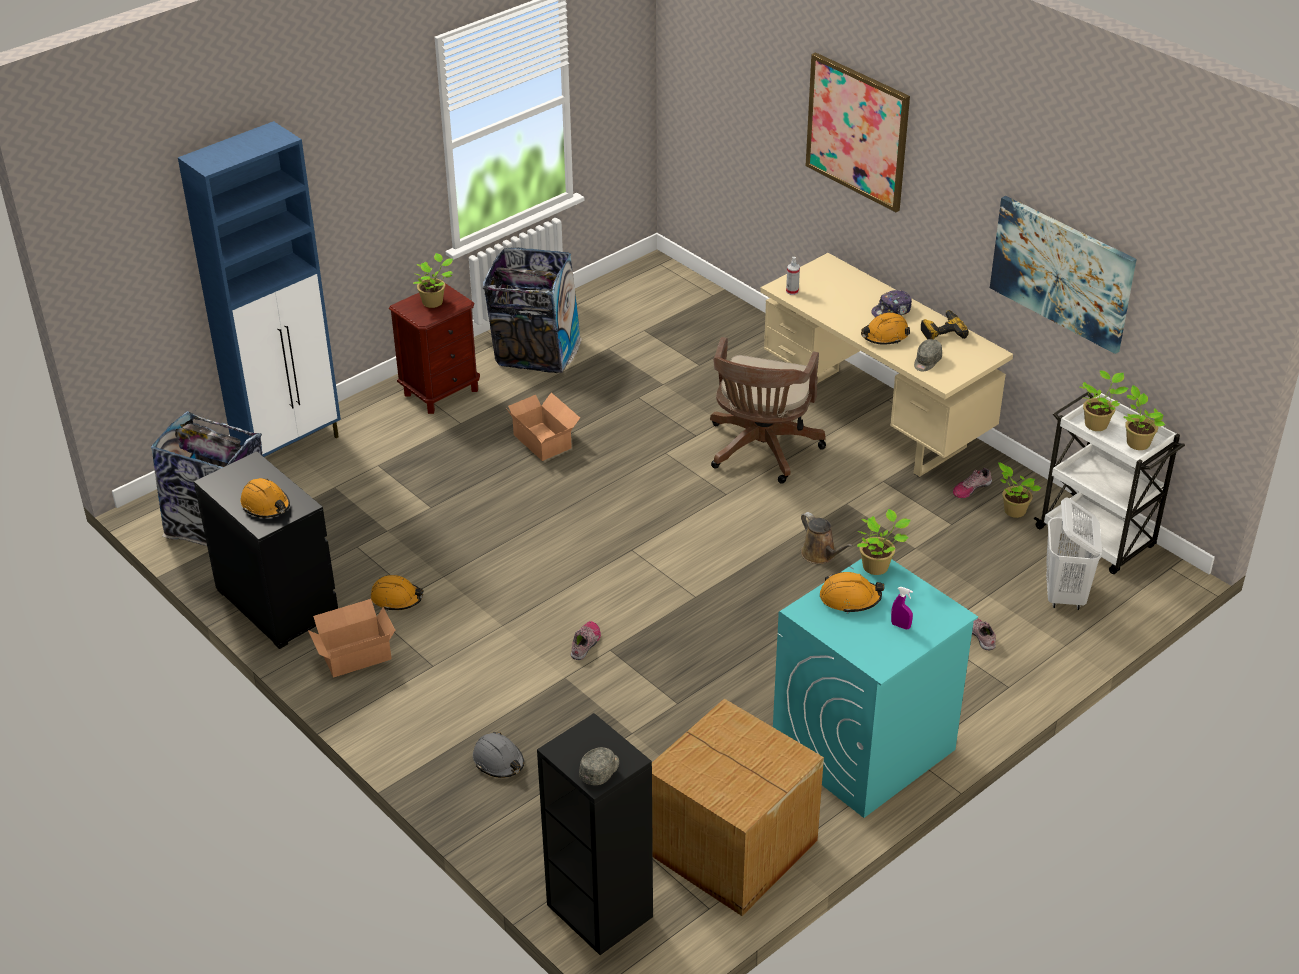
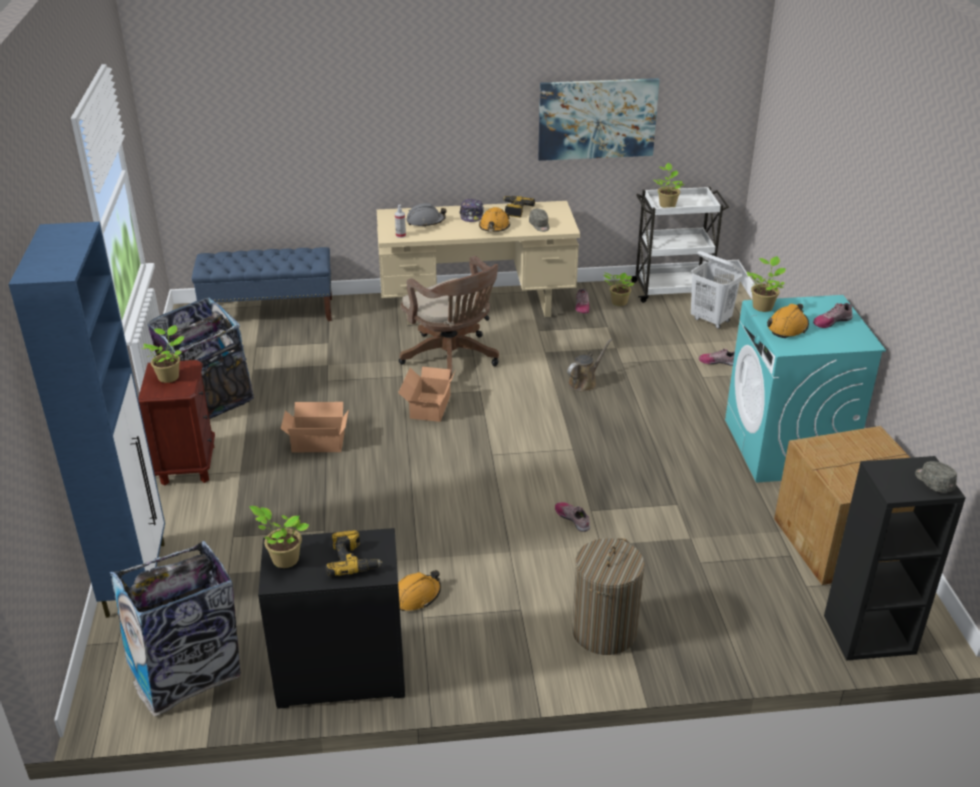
camera: 55 degrees left, 5 degrees down
(266, 505) = (353, 560): orange hard hat -> power drill
(354, 654) = (460, 651): cardboard box -> cardboard box (428, 407)
(448, 728) = (604, 631): none -> laundry basket
(498, 761) = (666, 619): grey hard hat -> grey hard hat (425, 222)
(707, 306) = (269, 312): none -> blue bench
(820, 554) = (584, 382): brown watering can -> brown watering can turned 45 degrees counterclockwise
(857, 131) = (388, 94): picture -> none
(900, 626) = (831, 321): purple spray bottle -> shoe
(1136, 442) = (697, 202): potted plant -> potted plant (283, 559)

